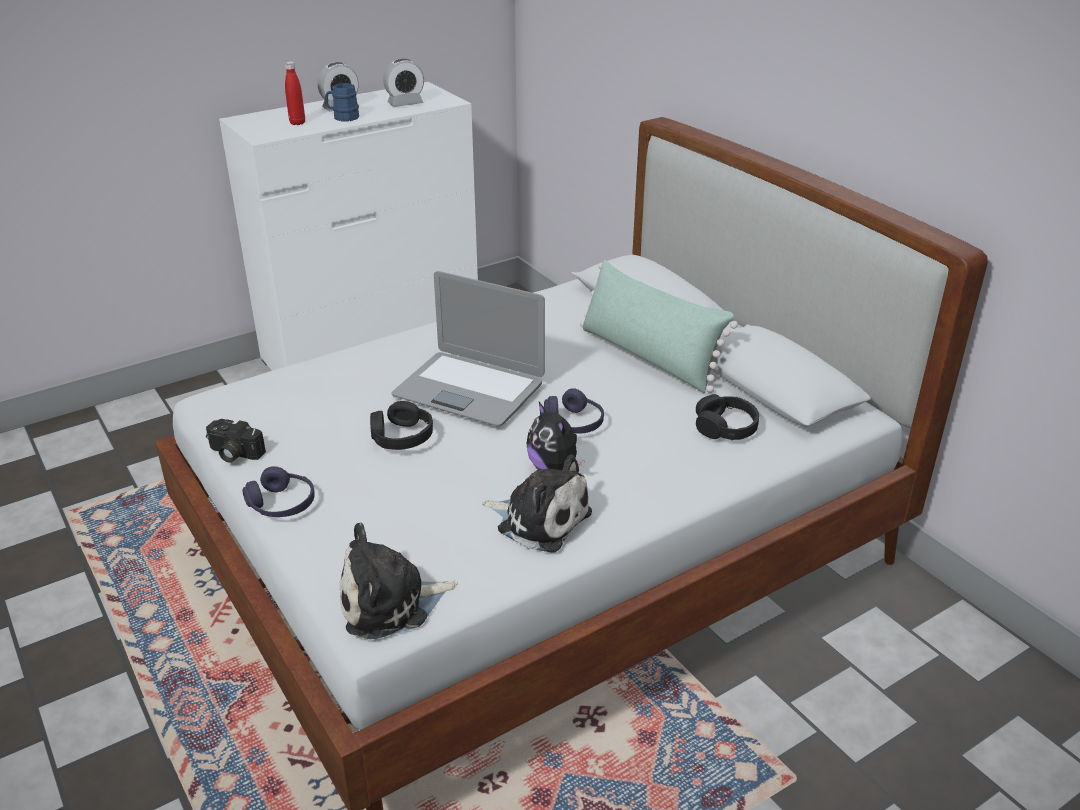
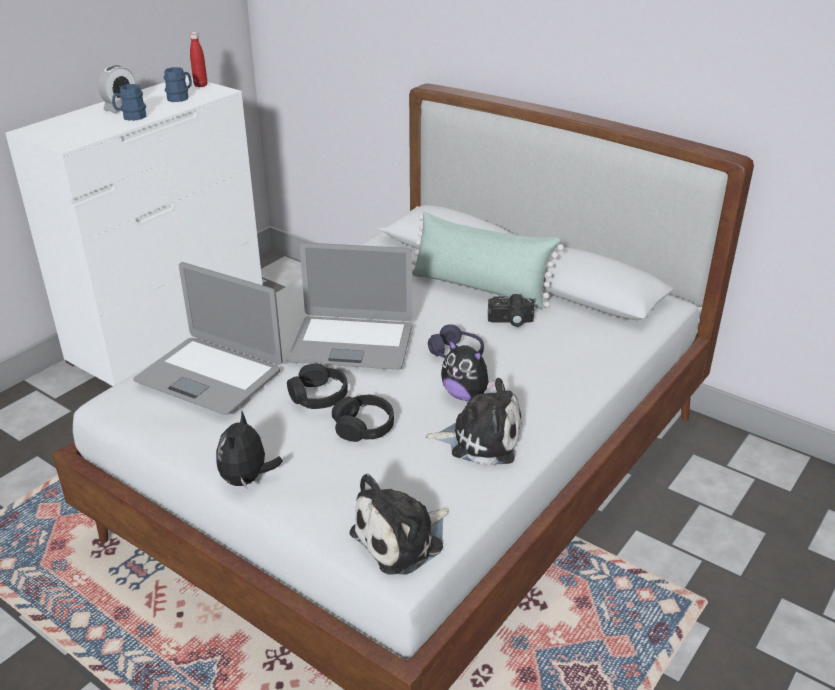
camera: 20 degrees left, 0 degrees up
(233, 453) = (170, 444): camera -> camera (510, 321)
(282, 504) = (247, 479): purple headphones -> plush toy
(297, 123) = (90, 127): red bottle -> red bottle (200, 85)
(310, 394) = (210, 376): none -> laptop
(405, 103) = (180, 97): alarm clock -> blue mug
(725, 427) = (577, 333): black headphones -> black headphones (363, 426)

